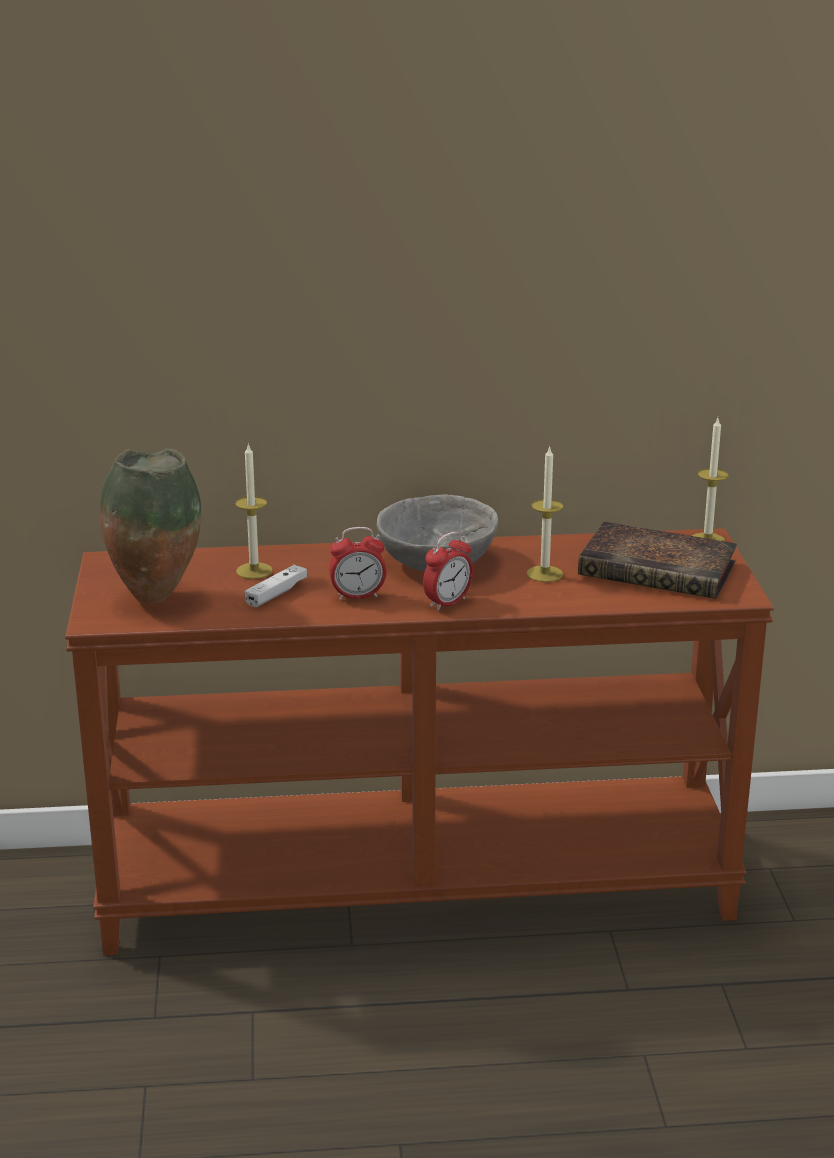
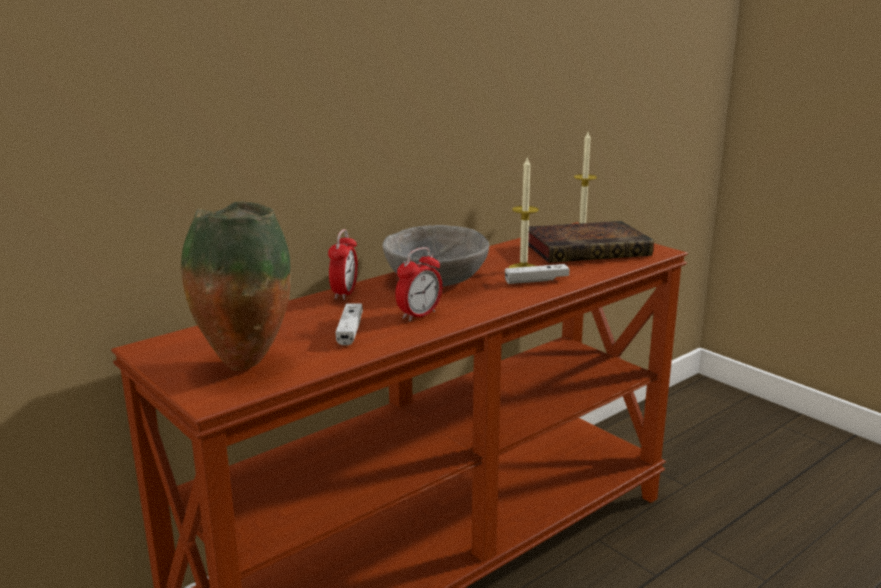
camera: 35 degrees left, 5 degrees down
(254, 571) = (303, 321): candle -> none
(447, 603) = (493, 301): alarm clock -> alarm clock (344, 293)
(532, 592) = (536, 281): none -> white game controller

